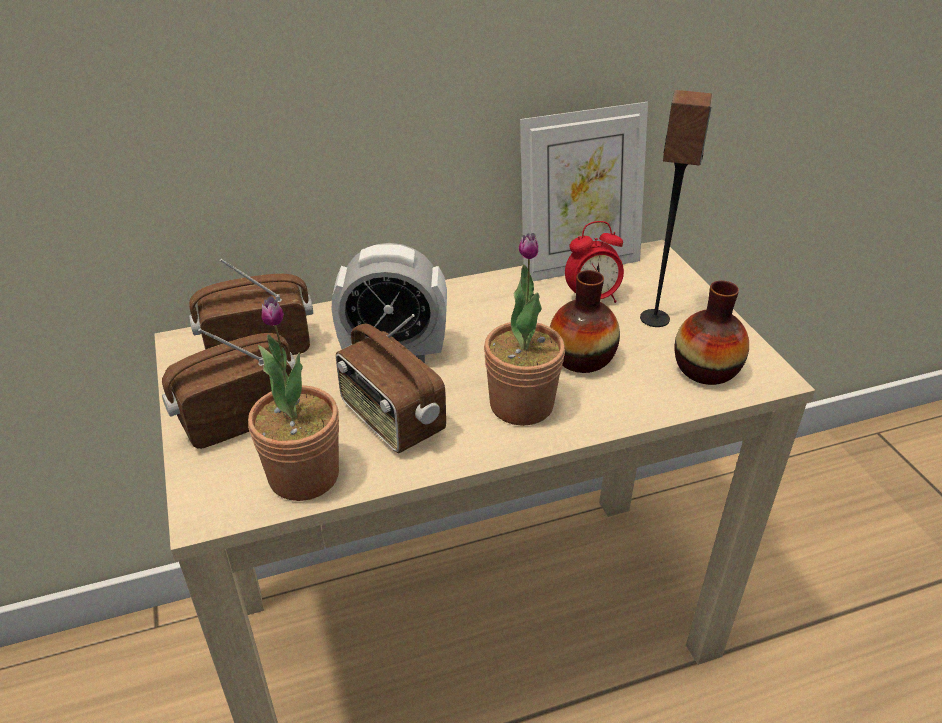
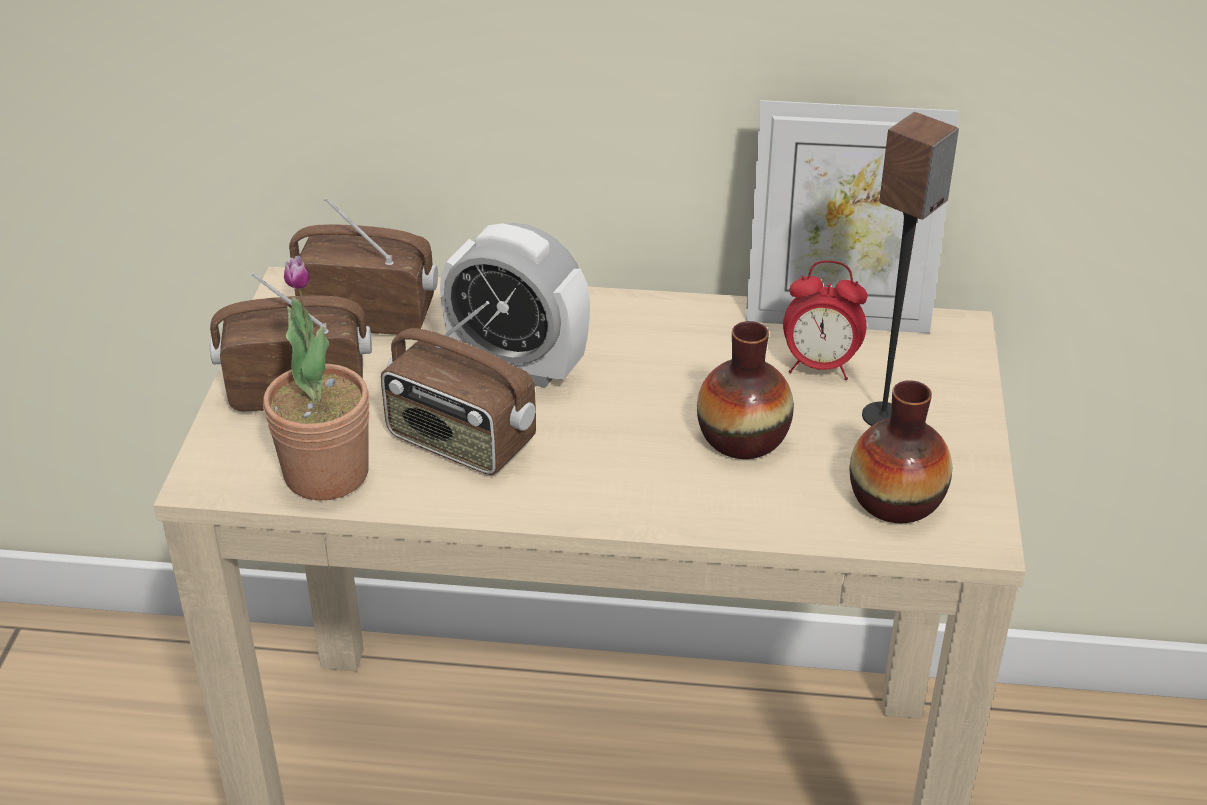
camera: 25 degrees right, 0 degrees up
(391, 420) = (460, 442): radio -> radio turned 45 degrees counterclockwise
(521, 405) = (623, 472): potted plant -> none

